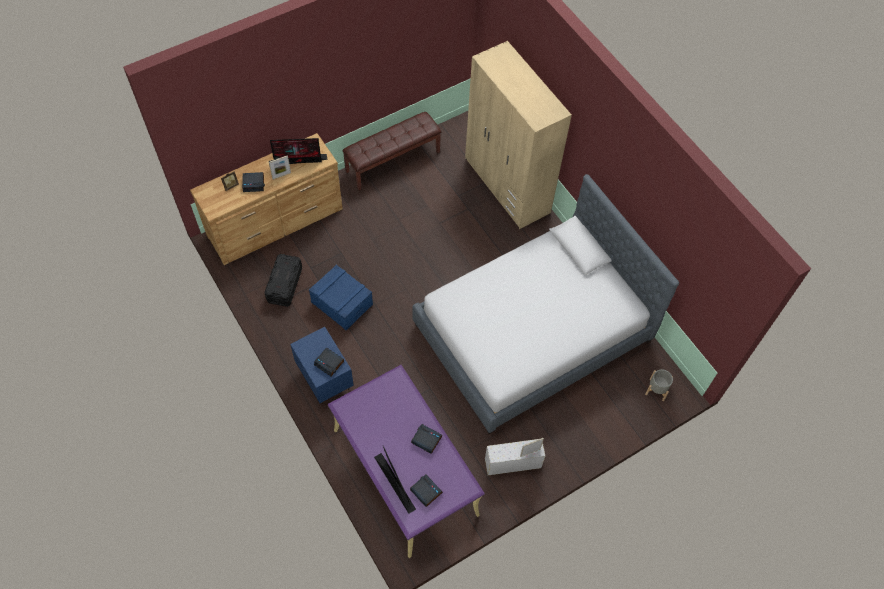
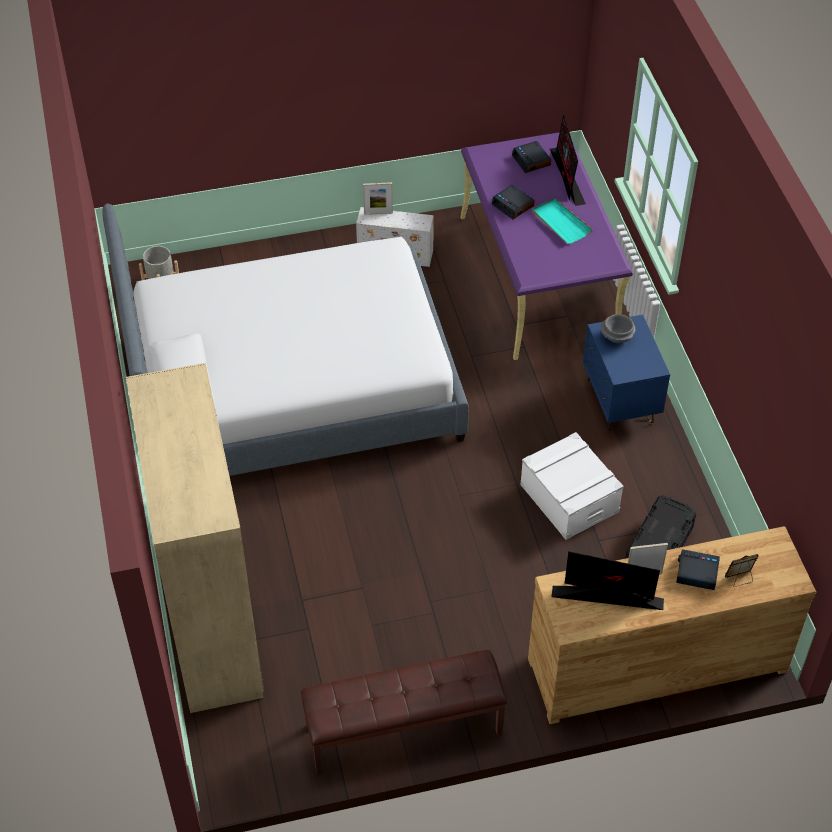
camera: 160 degrees left, 10 degrees down
(329, 363) = (616, 337): alarm clock -> grey bowl
(342, 303) = (569, 498): blue storage box -> white storage box
(387, 432) = (560, 223): none -> turquoise tray

